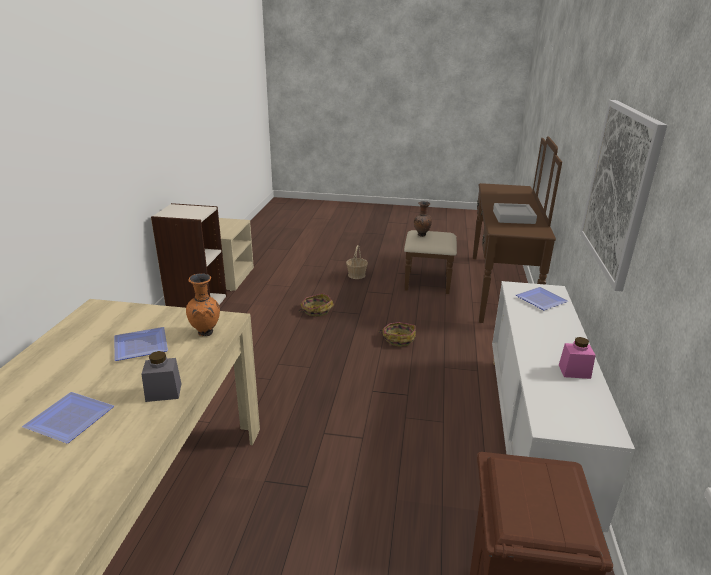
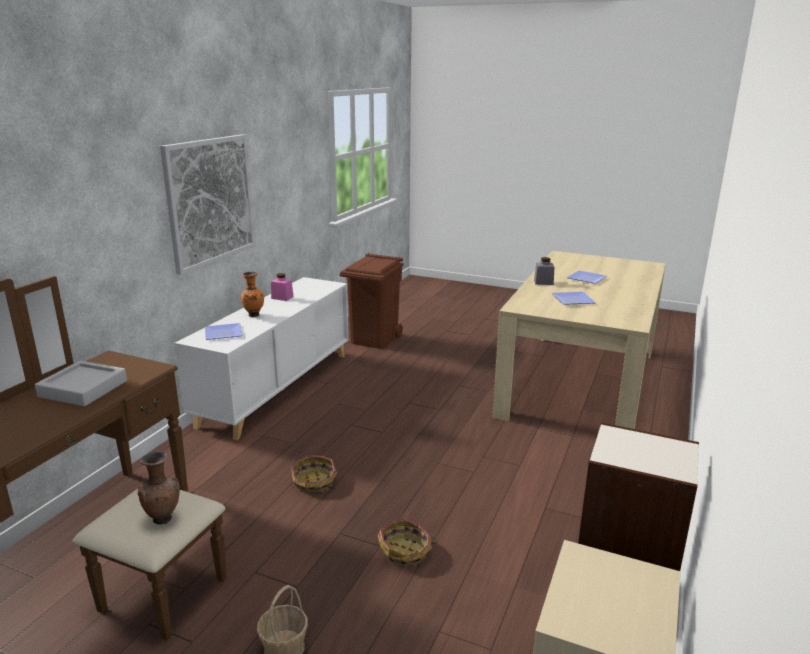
camera: 165 degrees left, 5 degrees down
(206, 333) = (529, 302): orange vase -> orange vase (253, 315)

